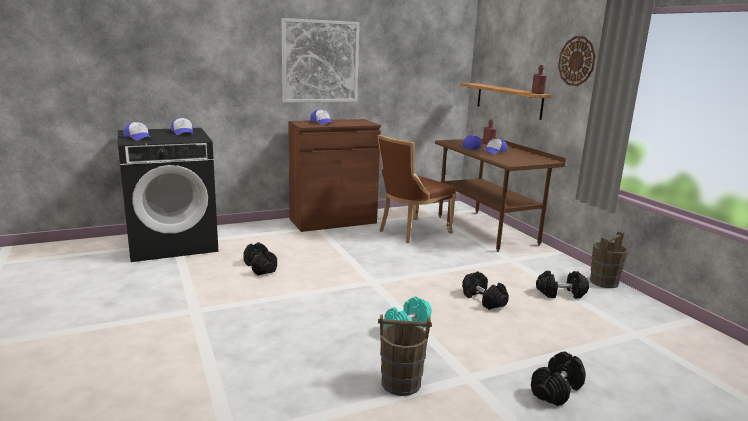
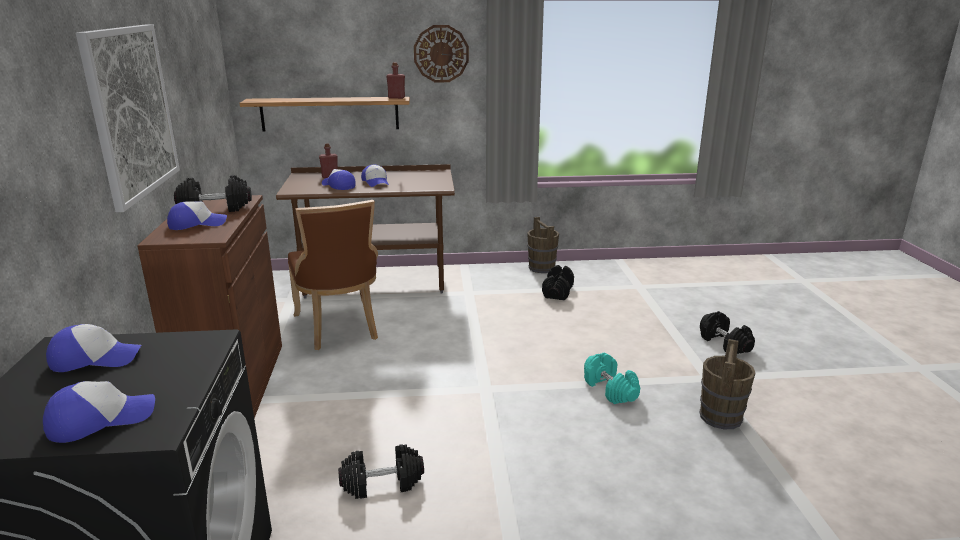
camera: 70 degrees left, 5 degrees up
(484, 300) = (559, 331): black dumbbell -> black dumbbell (215, 209)

